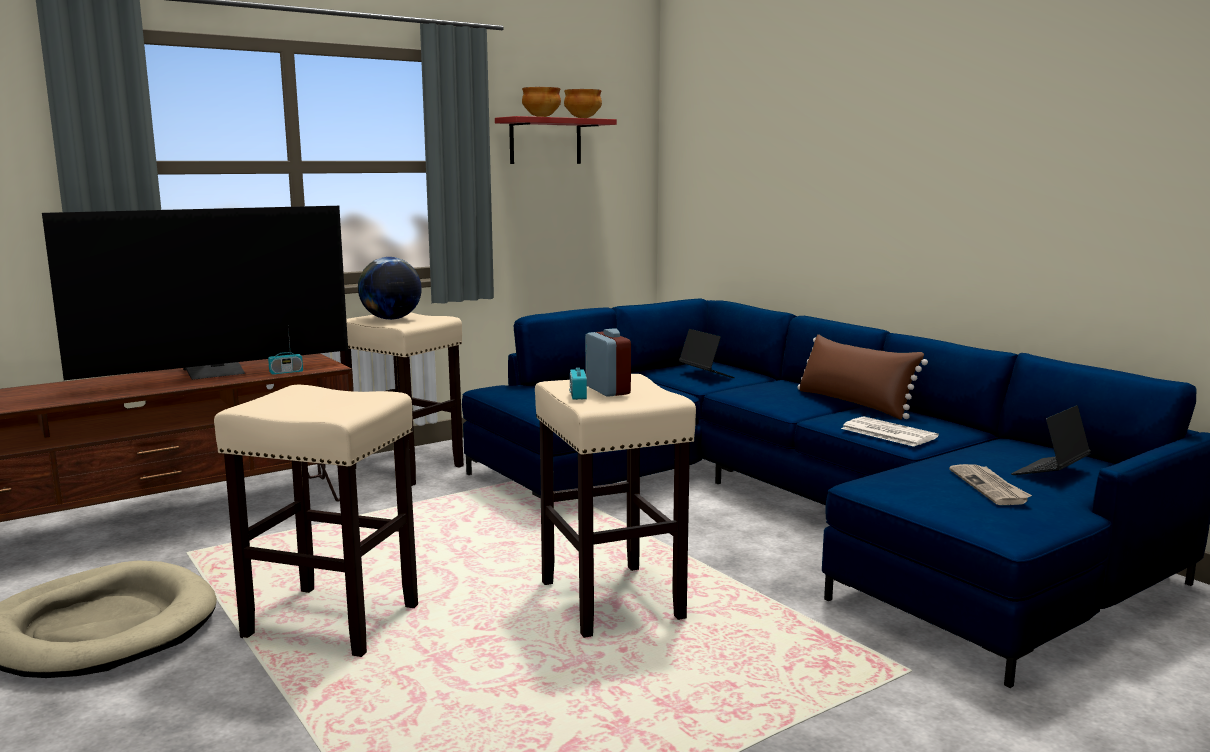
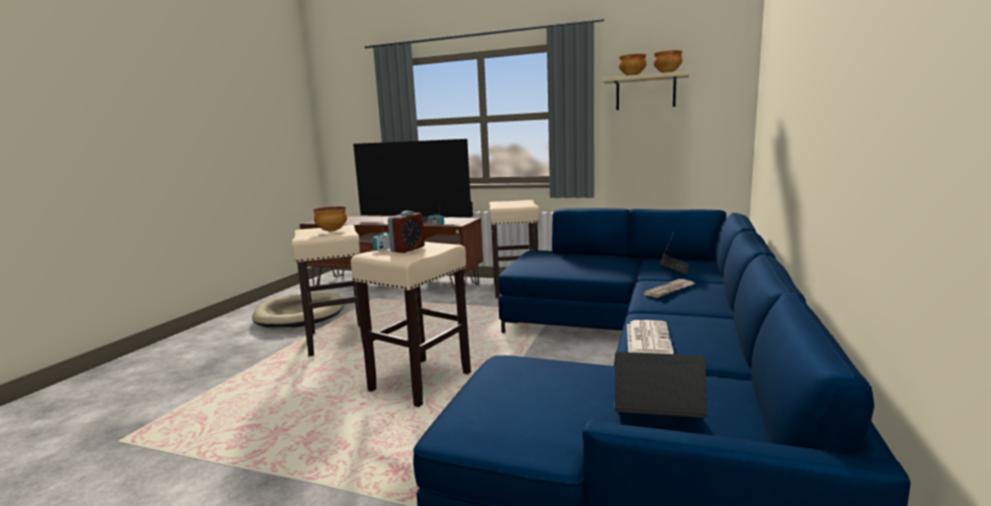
camera: 55 degrees right, 0 degrees up
(324, 398) = (332, 231): none -> bowl
(391, 319) = (508, 203): globe -> none
(545, 141) = (645, 92): red shelf -> beige shelf
(854, 403) = (708, 313): brown pillow -> none
(990, 487) = (560, 400): newspaper -> newspaper (670, 290)

